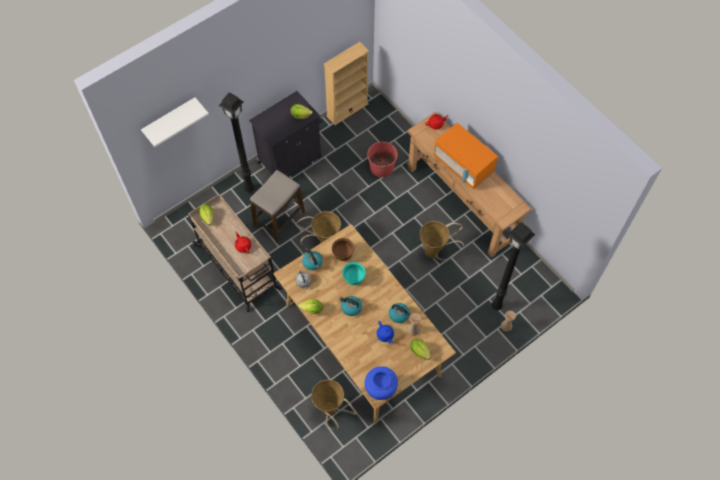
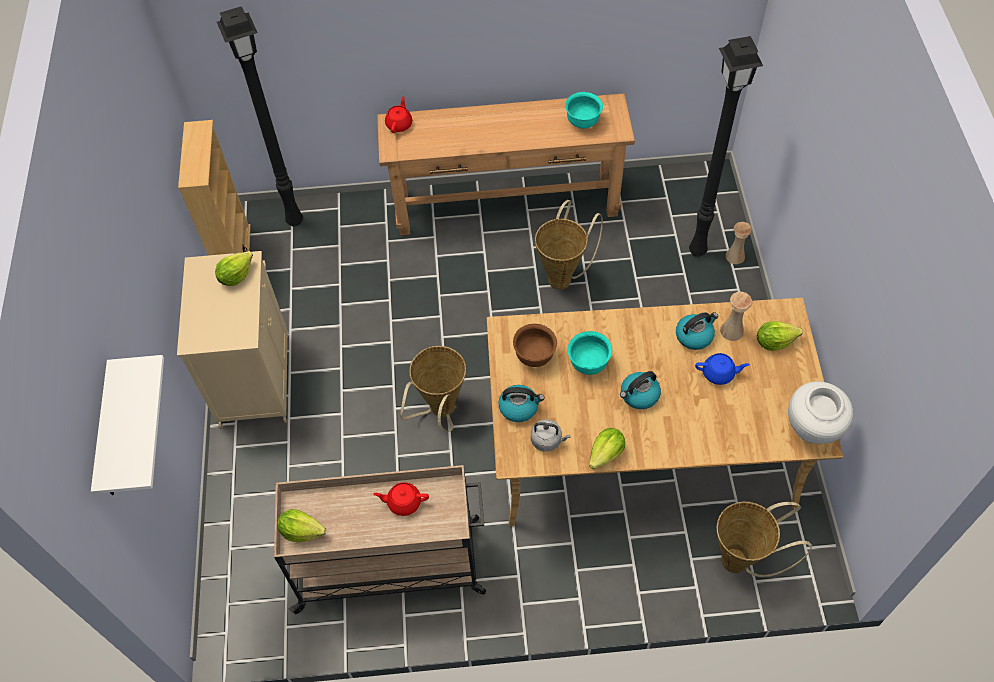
camera: 55 degrees left, 5 degrees down
(248, 189) = (257, 470): black floor lamp -> black floor lamp (294, 222)
(279, 219) = (349, 454): stool -> none
(291, 159) = (255, 378): black cabinet -> beige cabinet
(380, 389) = (811, 430): blue vase -> white vase
(381, 167) = (370, 266): red bucket -> none
(463, 165) = (495, 129): orange microwave -> none
(497, 200) = (582, 122): none -> turquoise bowl

